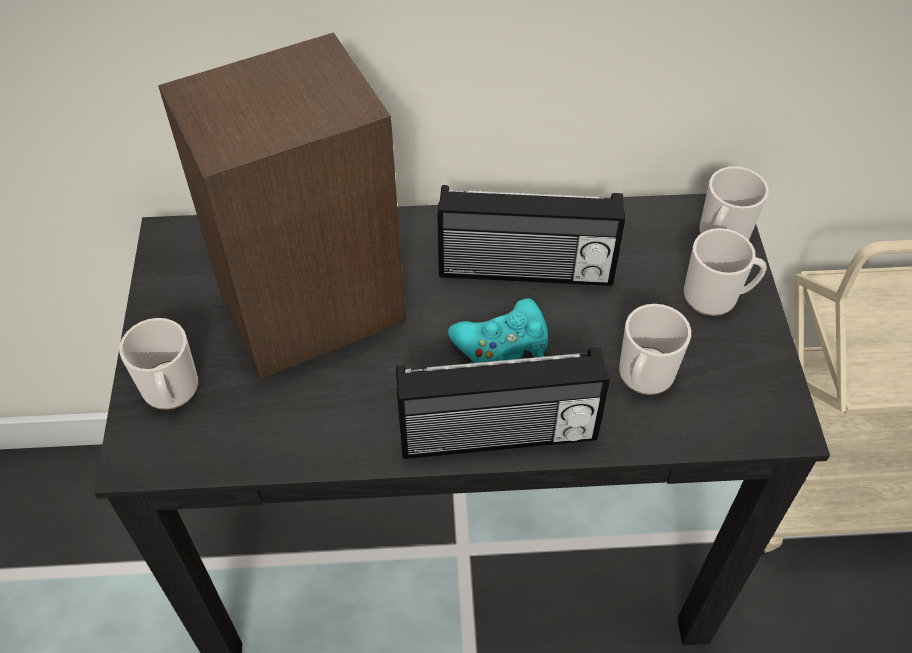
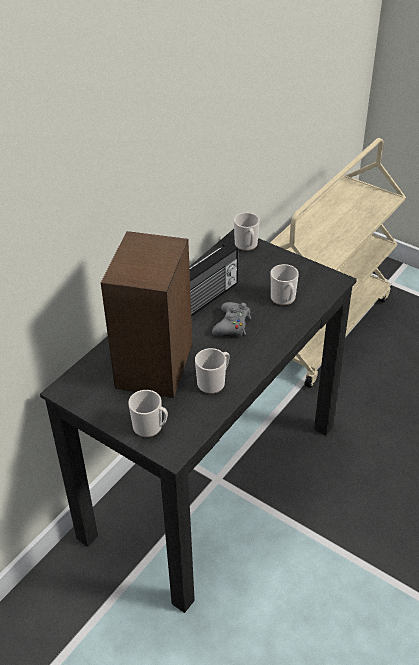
camera: 50 degrees left, 10 degrees down
(498, 437) = (270, 348): radio -> none
(502, 345) = (232, 325): turquoise game controller -> grey game controller
(716, 297) = (270, 263): mug -> mug (213, 382)

